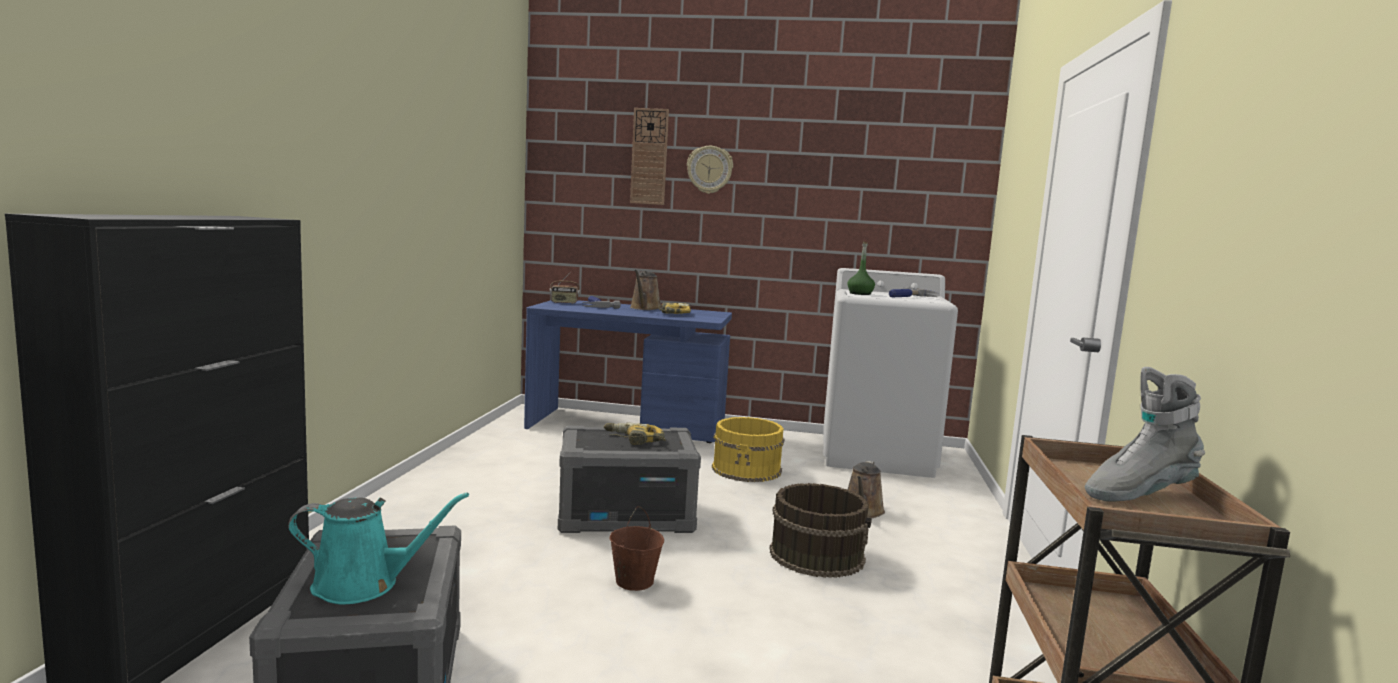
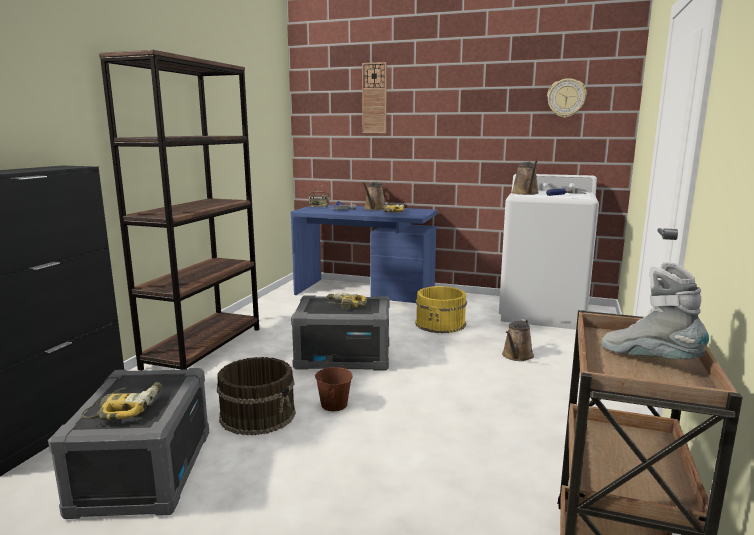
camera: 10 degrees right, 5 degrees up
(364, 585) = (127, 408): turquoise watering can -> power drill
(410, 503) = (204, 347): none -> brown bookcase
(709, 169) = (417, 105): wall clock -> wall clock (566, 98)
(817, 555) = (471, 388): brown bucket -> brown bucket (258, 414)
(860, 294) = (526, 193): green bottle -> brown watering can
(1138, 494) = (649, 359): grey boot -> grey boot turned 60 degrees clockwise

